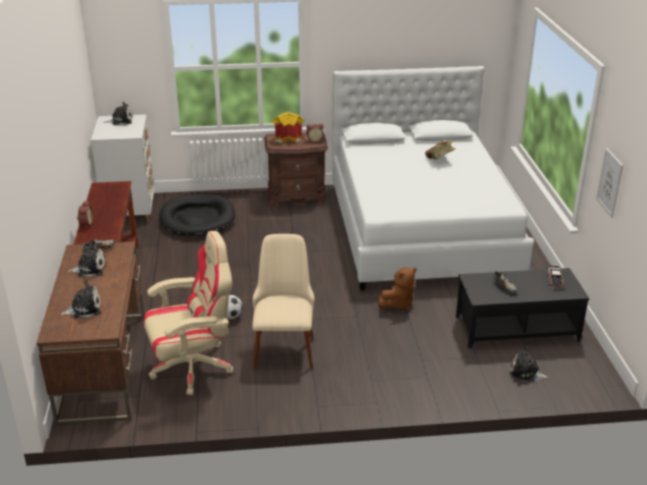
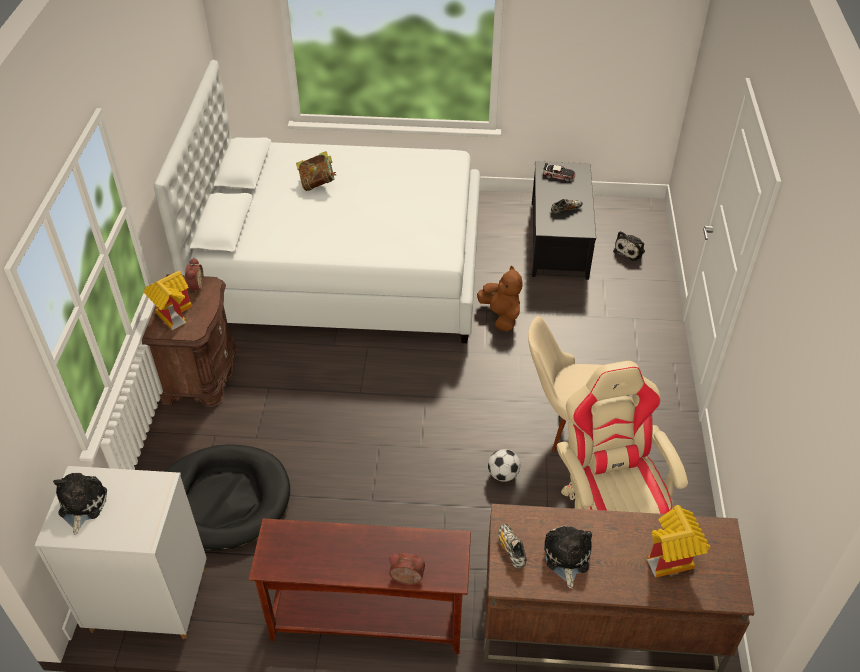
camera: 80 degrees left, 15 degrees up
(84, 309) = (672, 559): plush toy -> toy house
(610, 182) = (563, 57): picture -> none

